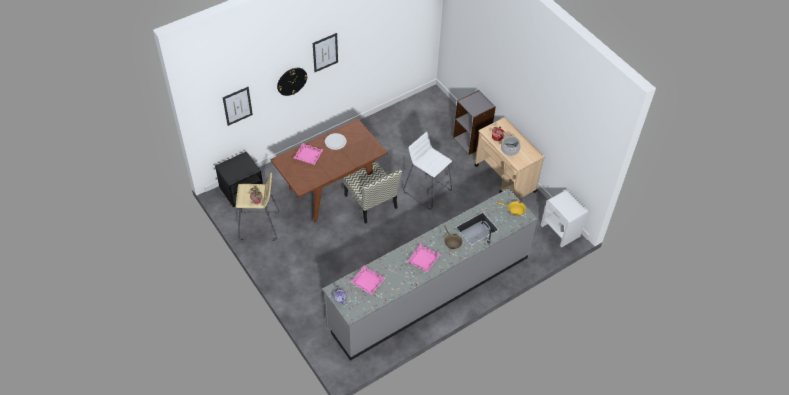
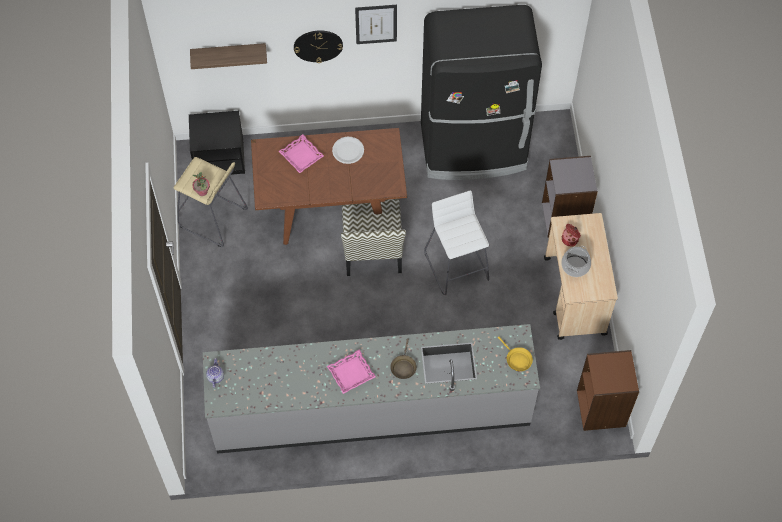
camera: 30 degrees right, 10 degrees up
(237, 106) = (229, 53): picture -> shelf
(367, 281) = (262, 370): pink tray -> none
(395, 124) = (474, 148): none -> black fridge
(560, 231) = (601, 408): white nightstand -> brown bookcase

